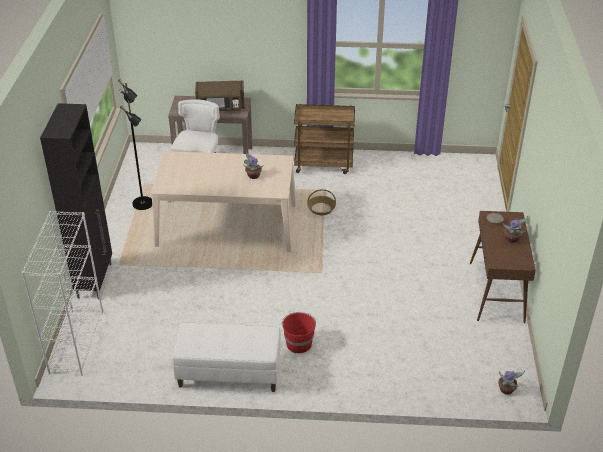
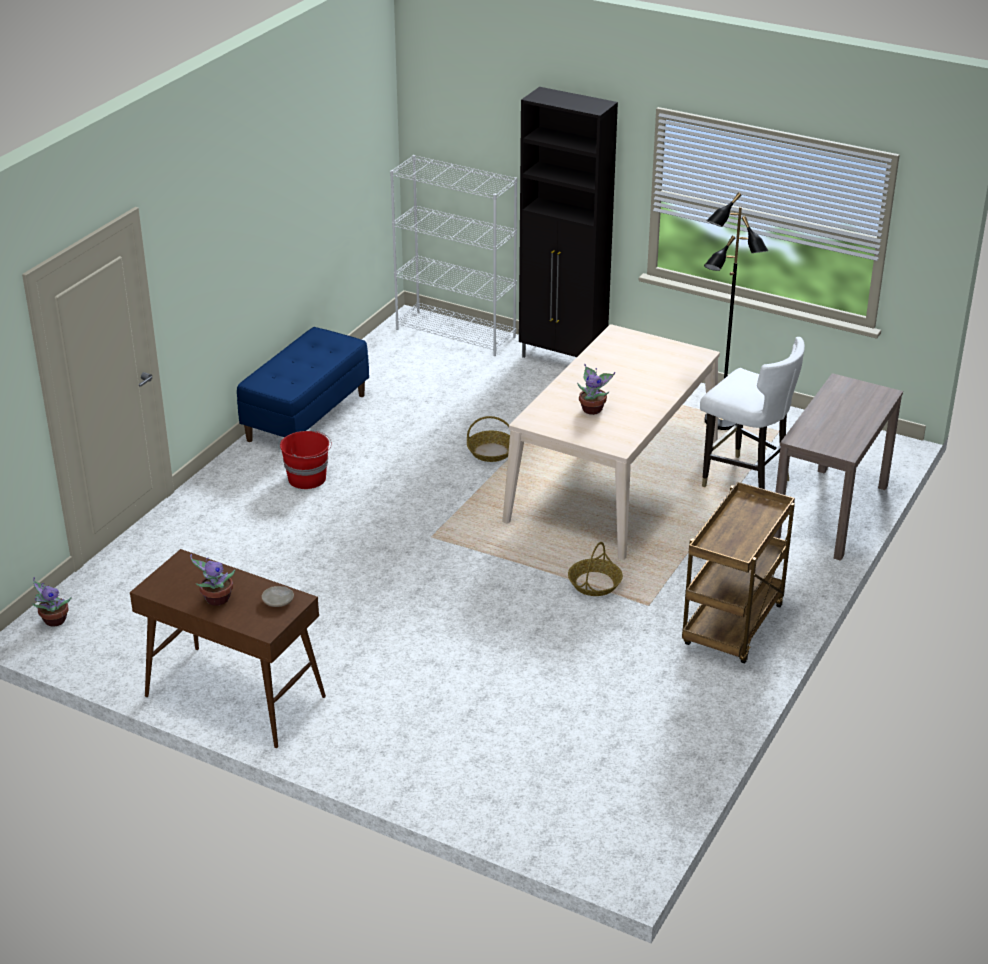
camera: 115 degrees right, 5 degrees down
(220, 107) = (833, 425): brown microwave -> none
(223, 277) = (491, 452): none -> basket
(228, 374) = (306, 417): white bench -> blue bench

